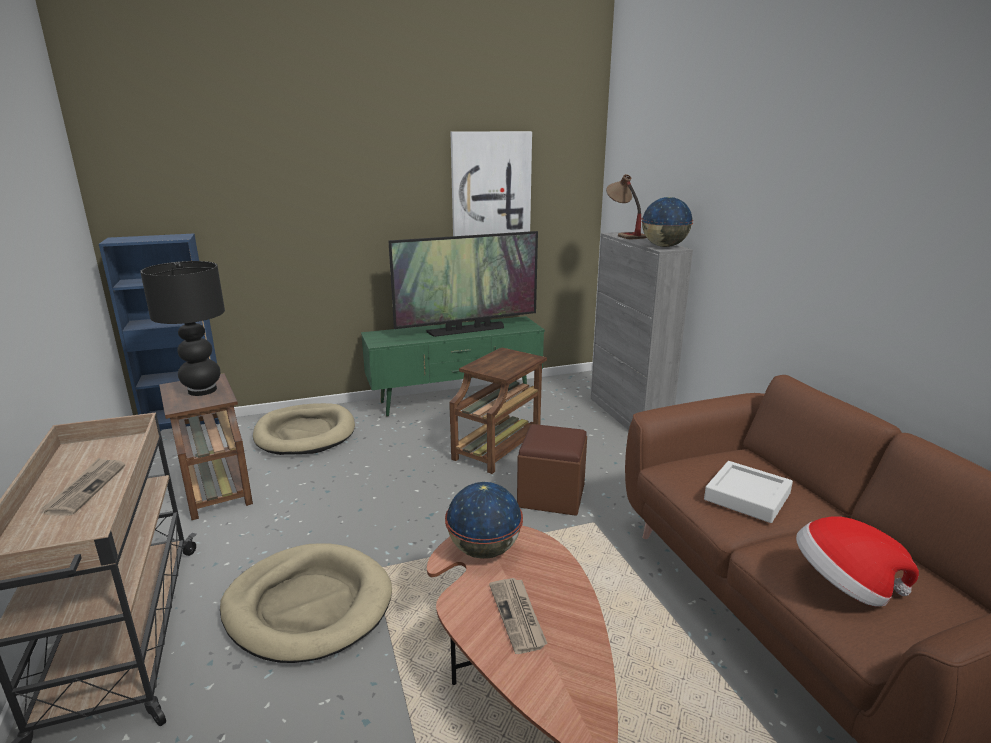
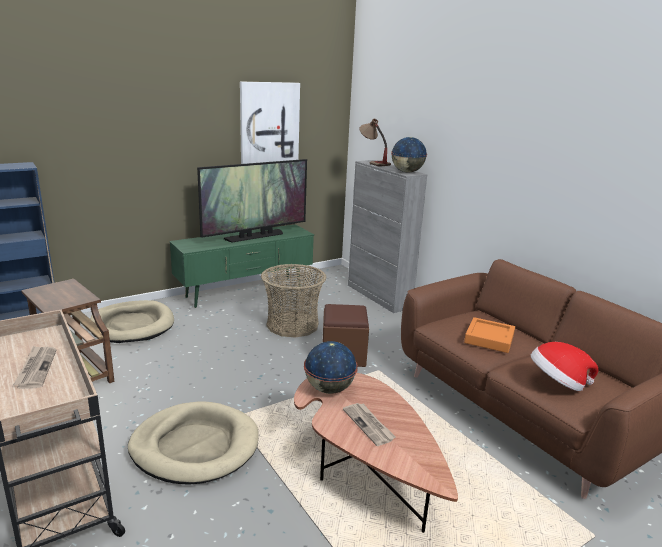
camera: 15 degrees left, 0 degrees up
(203, 390) = (65, 293): black table lamp -> none
(498, 447) = (292, 325): brown side table -> basket
(747, 497) = (489, 339): white tray -> orange tray

